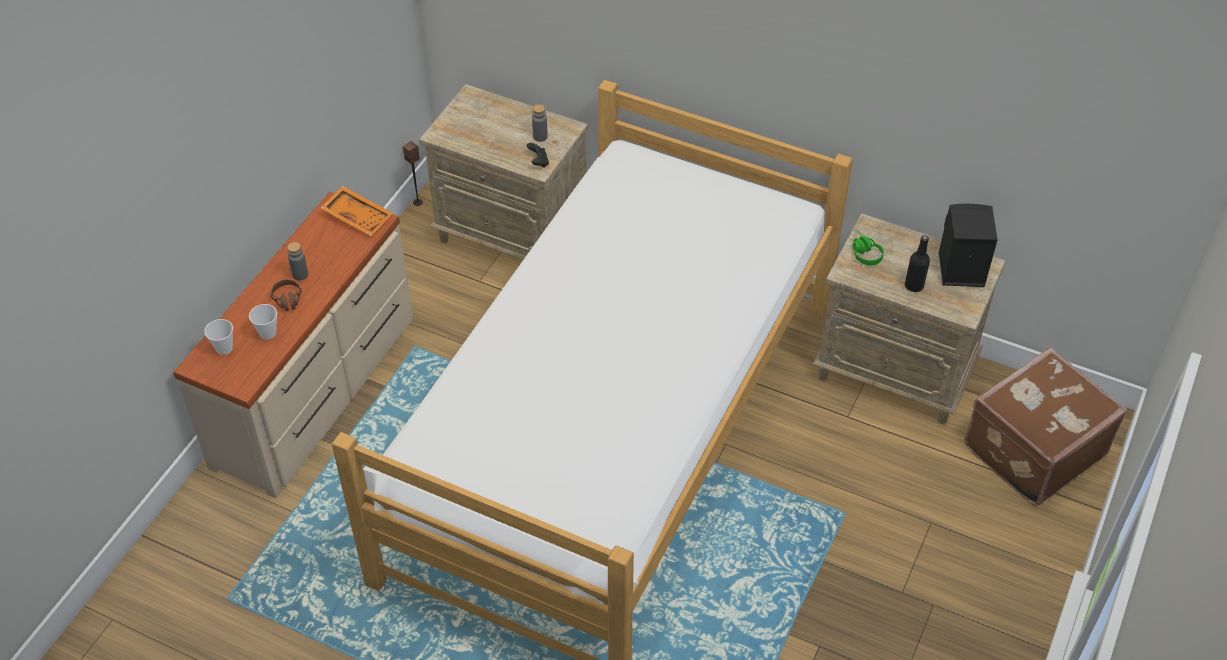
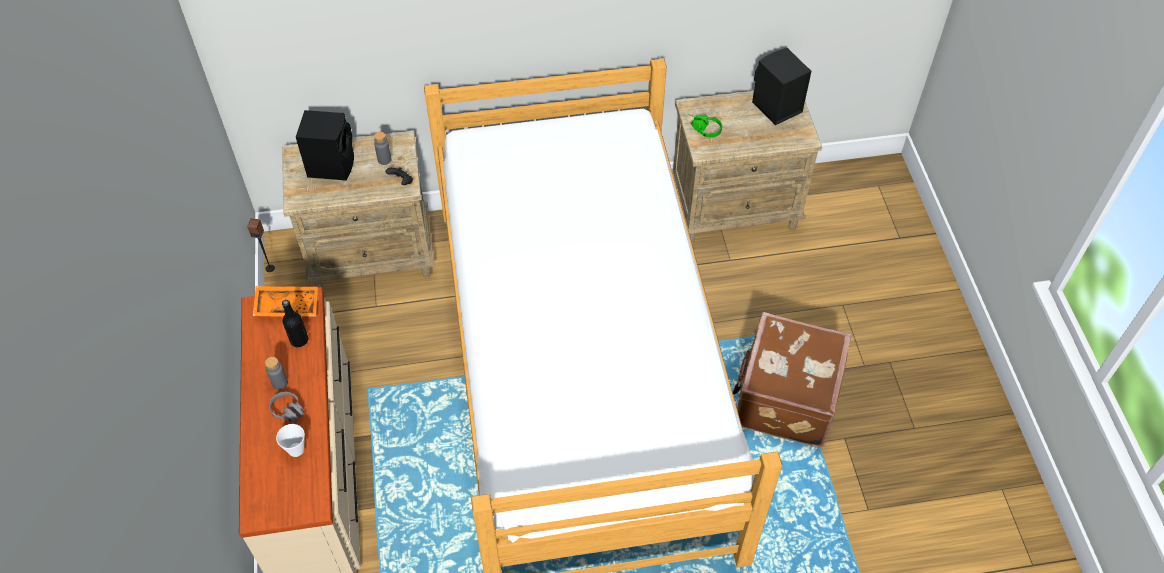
camera: 35 degrees left, 5 degrees up
(224, 348) = (268, 485): cup -> none
(288, 303) = (292, 413): brown headphones -> grey headphones
(492, 119) = (332, 164): none -> black speaker
(914, 286) = (756, 136): black bottle -> black bottle (299, 340)
(1031, 449) = (862, 215): brown suitcase -> brown suitcase (784, 398)

